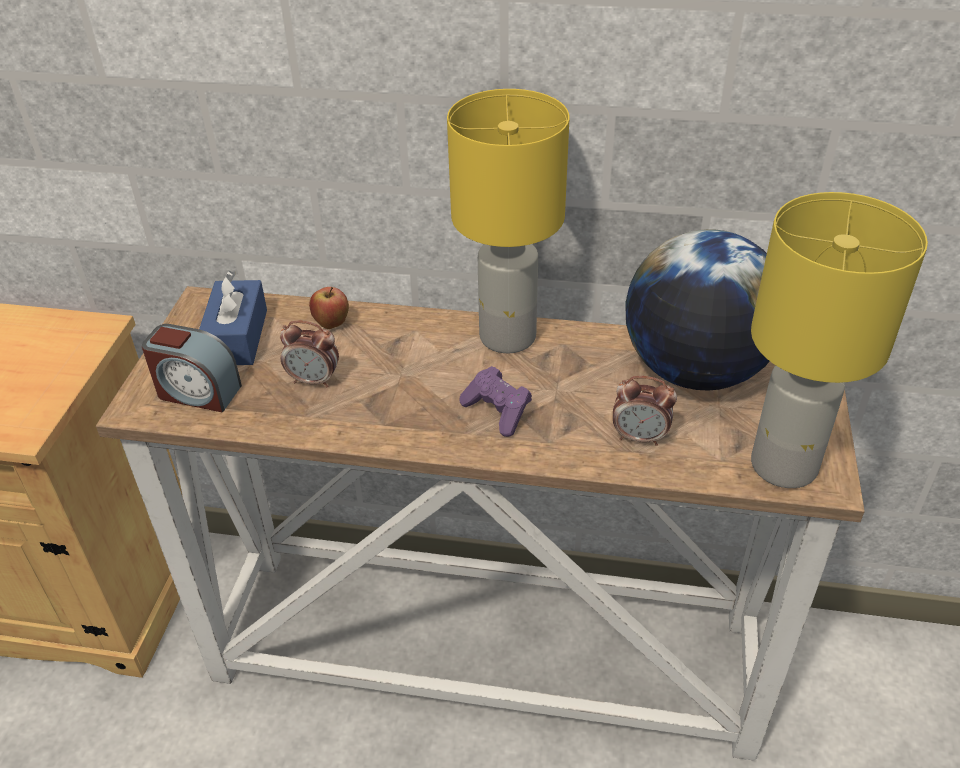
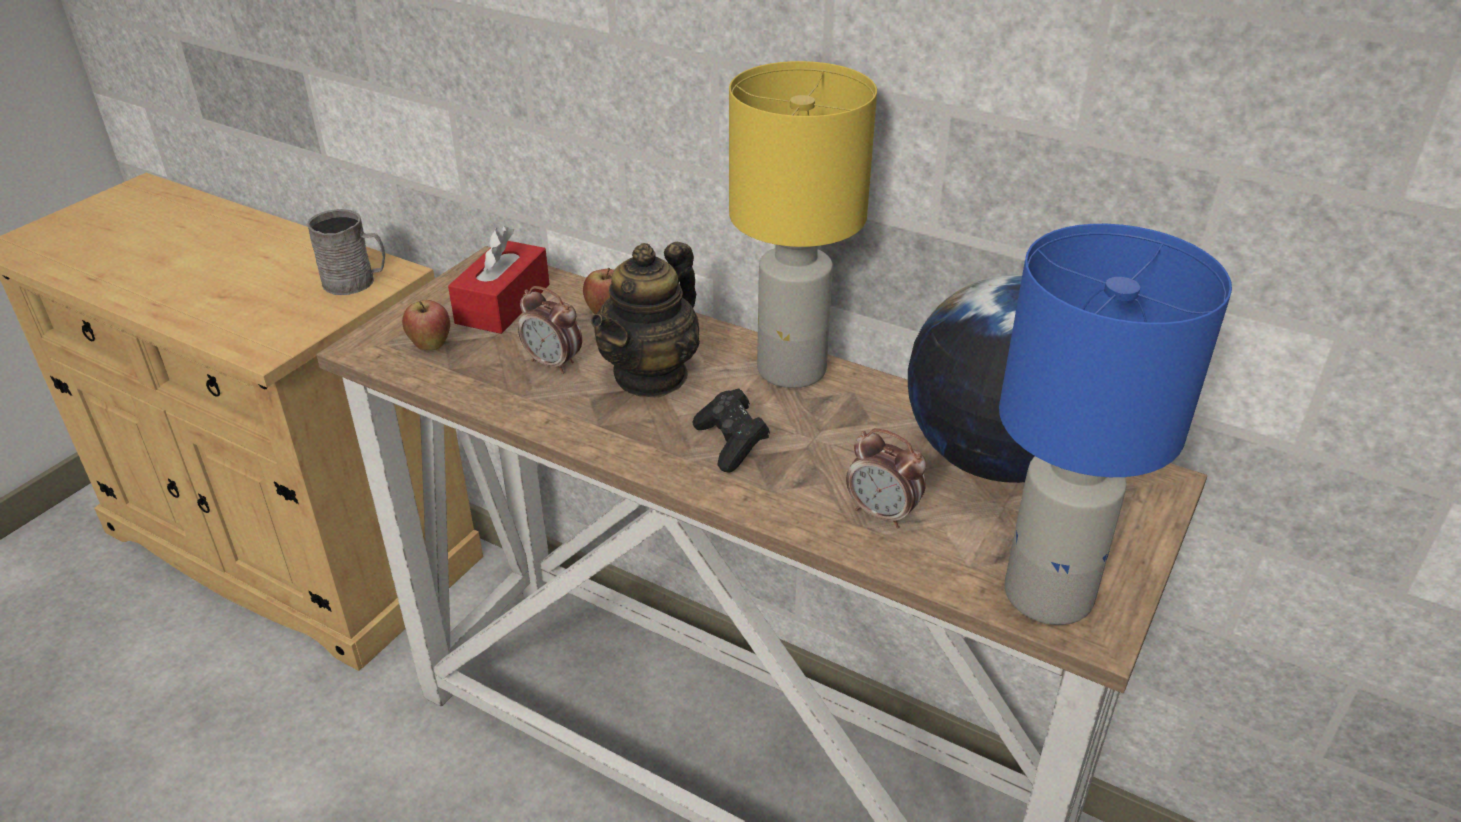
camera: 20 degrees right, 5 degrees down
(68, 344) = (356, 282): none -> grey mug
(197, 392) = (431, 347): alarm clock -> apple
(237, 337) = (503, 304): blue tissue box -> red tissue box
(401, 370) = (651, 375): none -> teapot
(498, 411) = (731, 444): purple game controller -> black game controller
(785, 465) = (1051, 594): yellow table lamp -> blue table lamp

